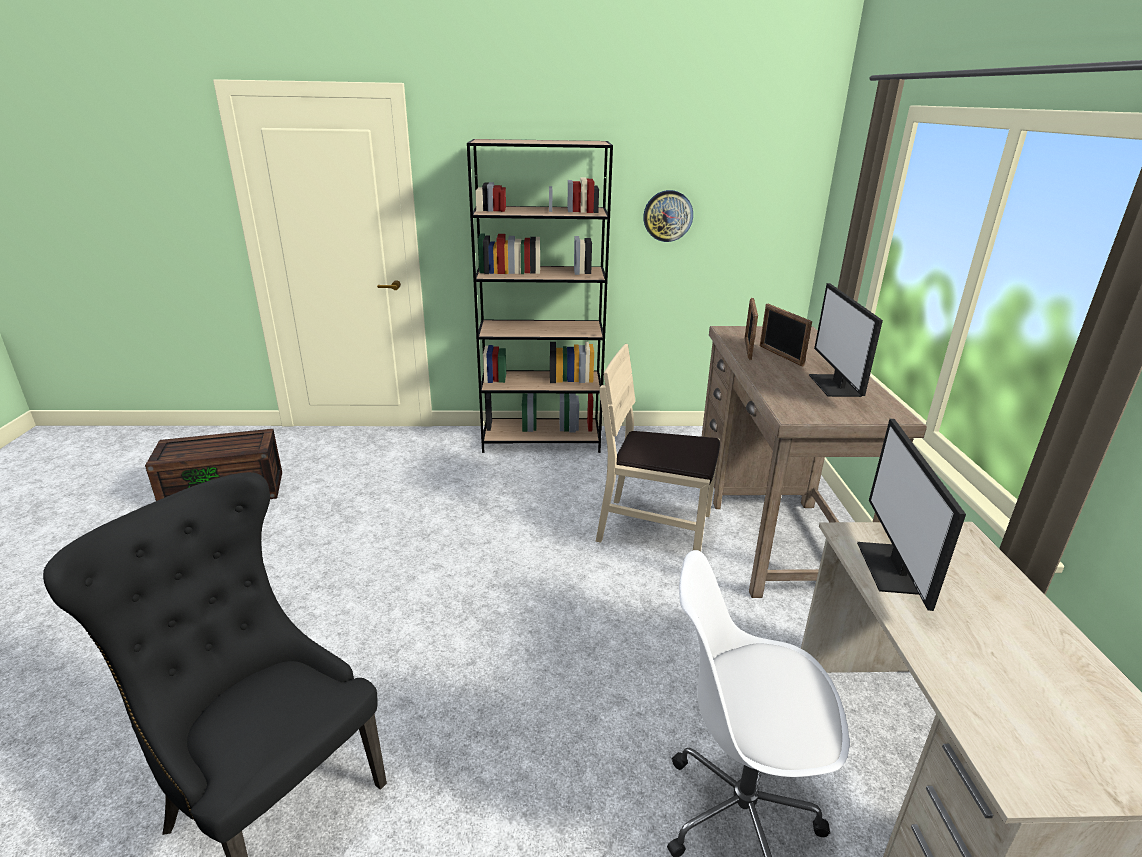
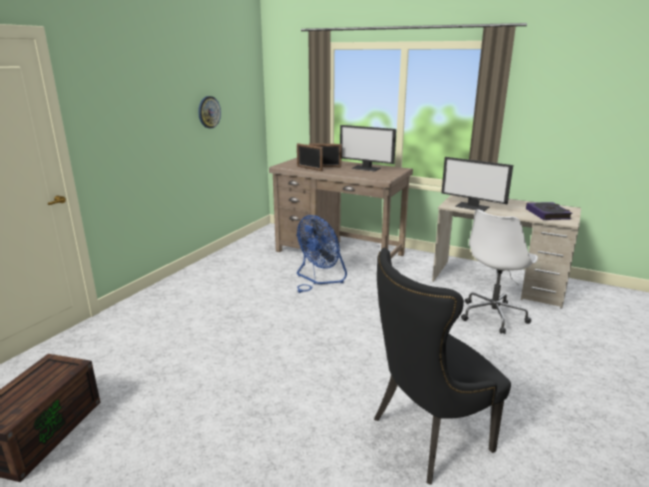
camera: 60 degrees left, 5 degrees down
(542, 439) = (185, 280): beige bookcase -> none
(655, 528) = (314, 278): beige chair -> blue fan
(1035, 721) = (547, 214): none -> book

